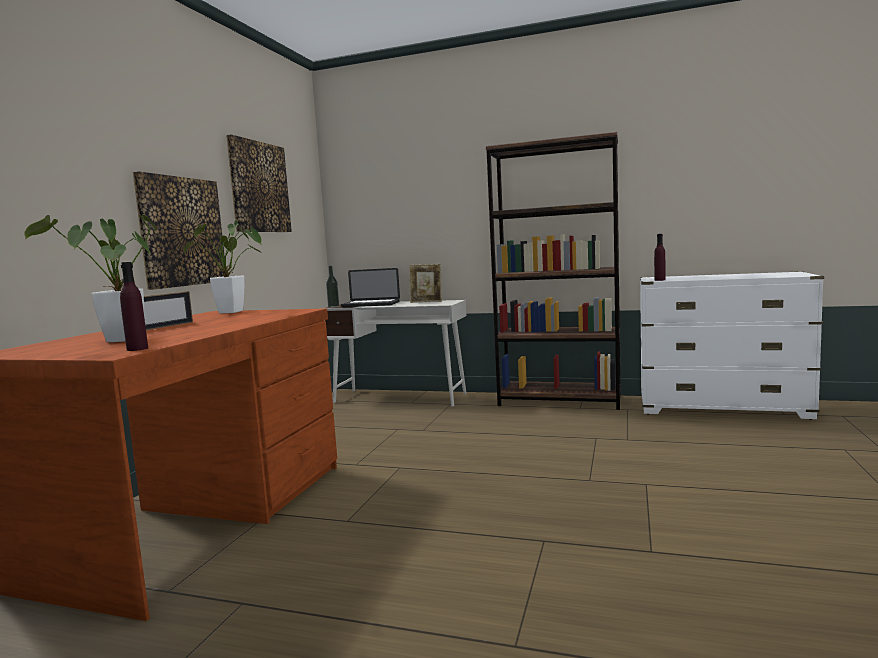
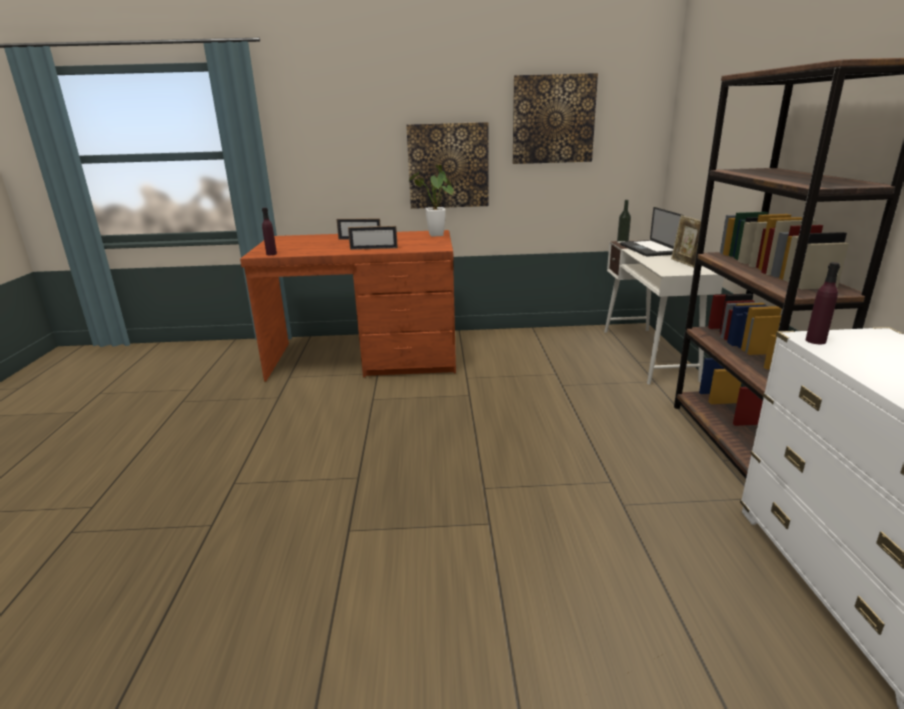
camera: 70 degrees right, 15 degrees up
(119, 341) = (303, 245): potted plant -> none
(243, 322) = (373, 248): none -> picture frame

